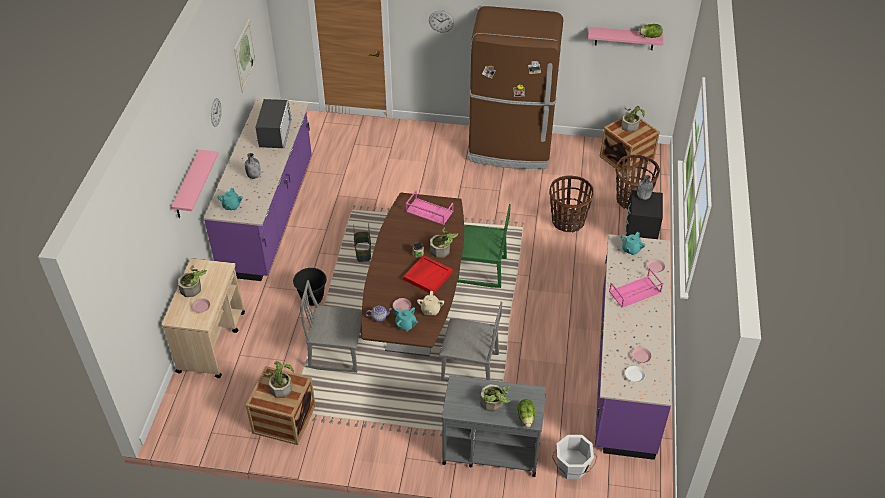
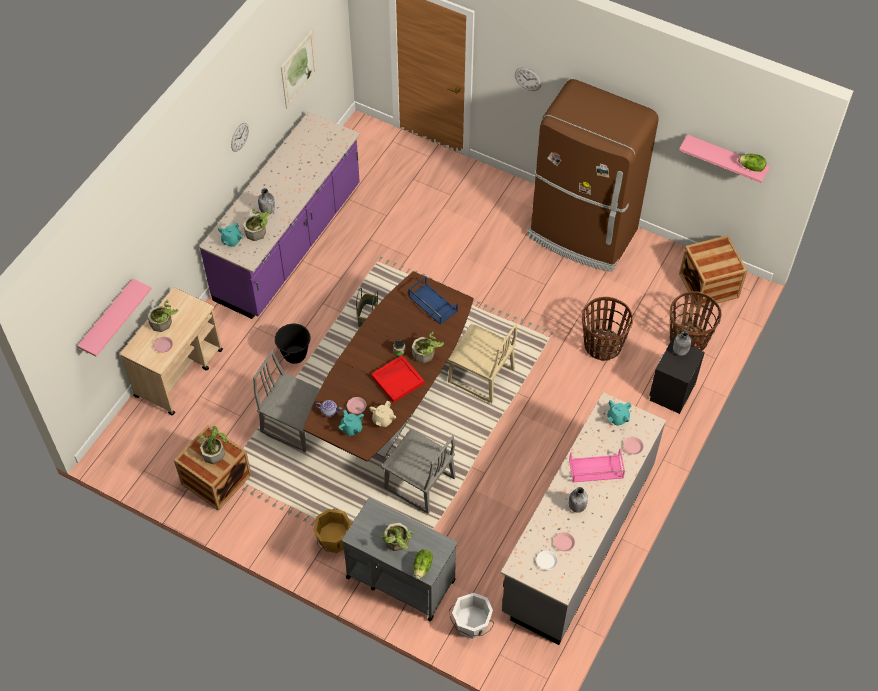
camera: 20 degrees right, 10 degrees up
(187, 186) = (182, 217): pink shelf -> pink shelf (107, 319)
(275, 134) = (309, 164): microwave -> none
(415, 436) = (333, 539): none -> orange bucket
(428, 211) = (432, 303): pink tray -> blue tray
(481, 271) = (481, 376): green chair -> beige chair
(625, 370) = (577, 539): purple counter -> grey counter
(631, 125) = (718, 252): potted plant -> potted plant (258, 231)
(635, 325) = (576, 506): none -> grey bottle

